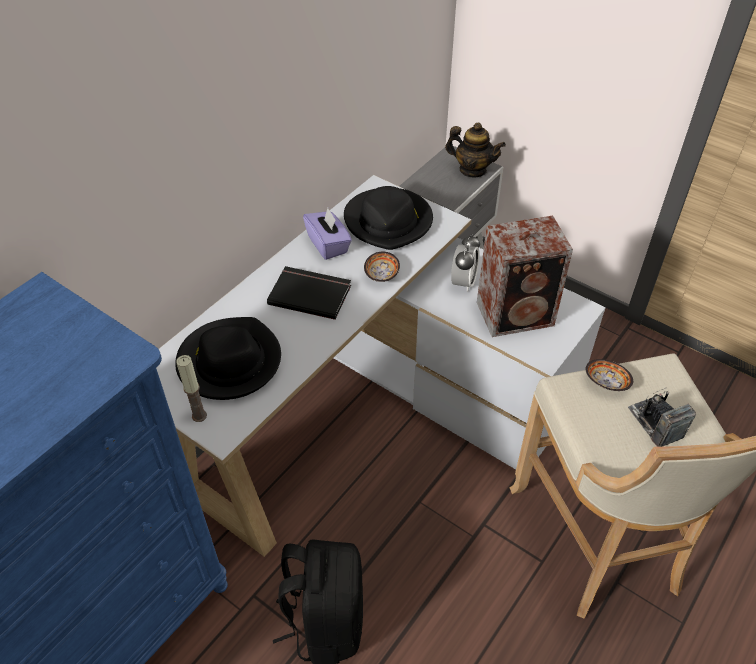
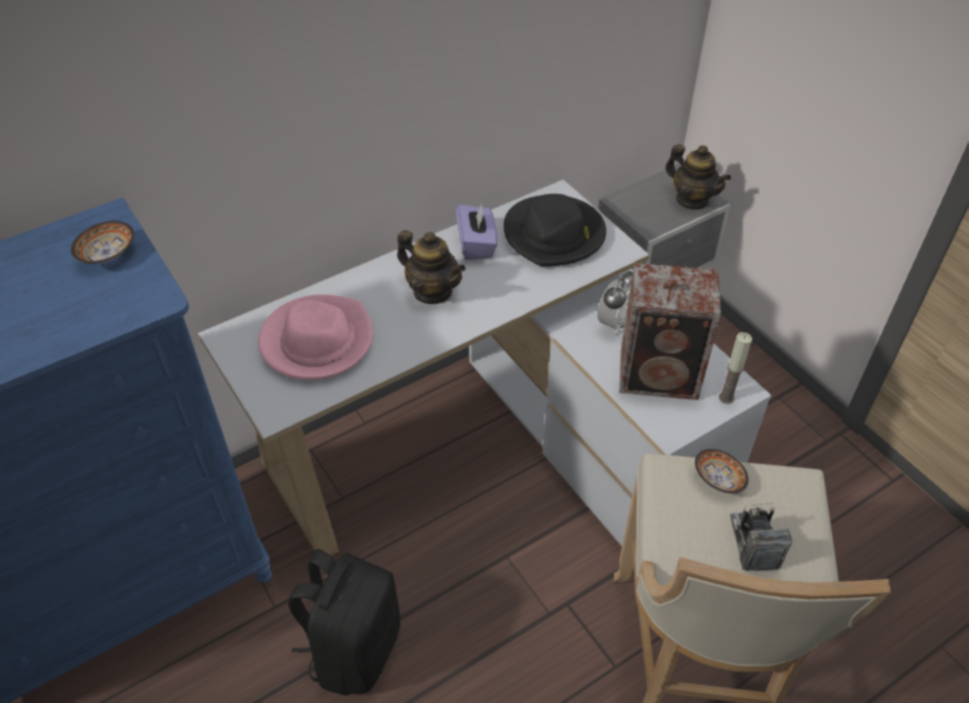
camera: 20 degrees right, 0 degrees up
(199, 416) = (262, 387): candle -> candle (726, 397)
(229, 362) = (317, 341): black hat -> pink hat
(310, 293) = (432, 291): black book -> teapot
(381, 275) = (518, 291): bowl -> bowl (108, 255)

